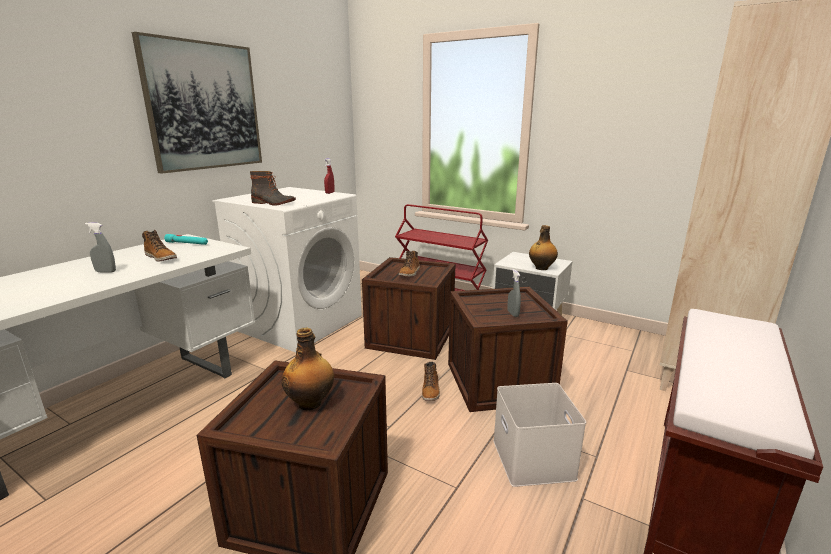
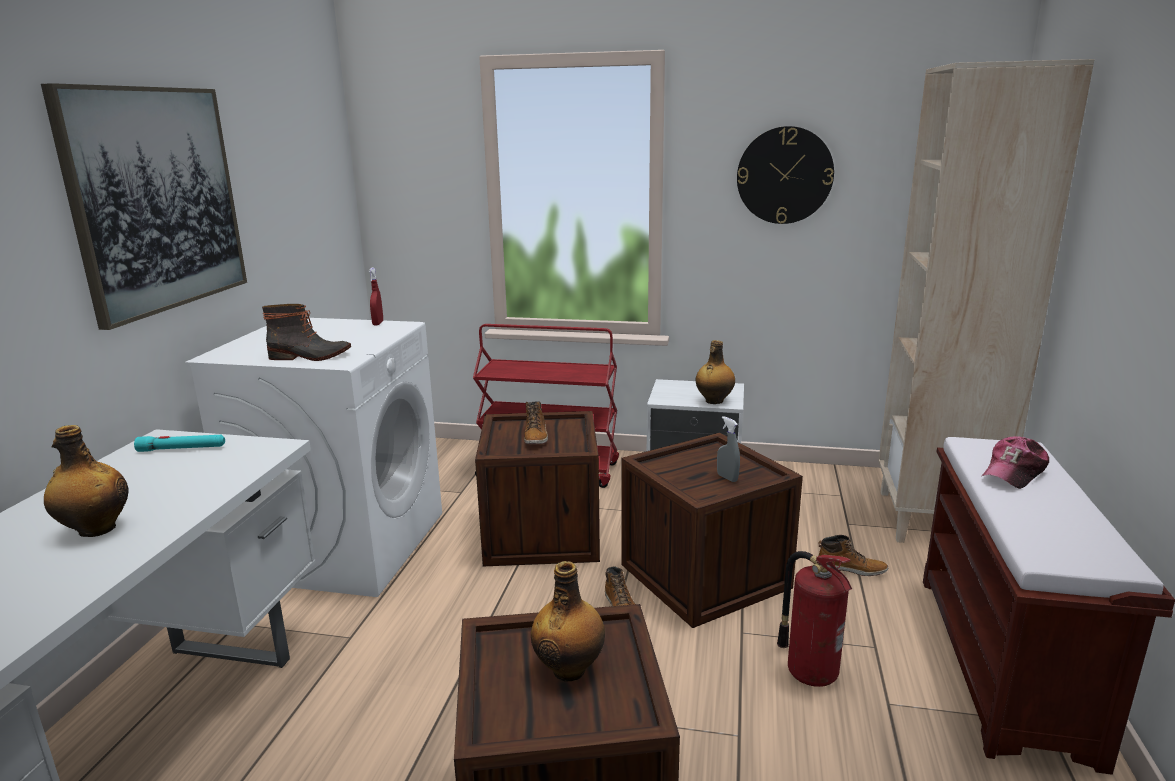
camera: 20 degrees left, 0 degrees up
(105, 271) = (95, 529): grey spray bottle -> bottle
(161, 258) = (169, 484): boot -> boot (851, 568)
(535, 460) = (810, 671): white storage box -> fire extinguisher
(618, 112) = (784, 175): none -> wall clock
(730, 340) = (1014, 472): none -> cap

